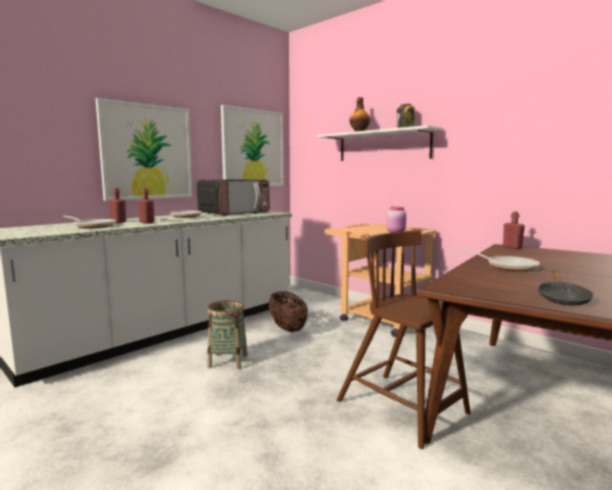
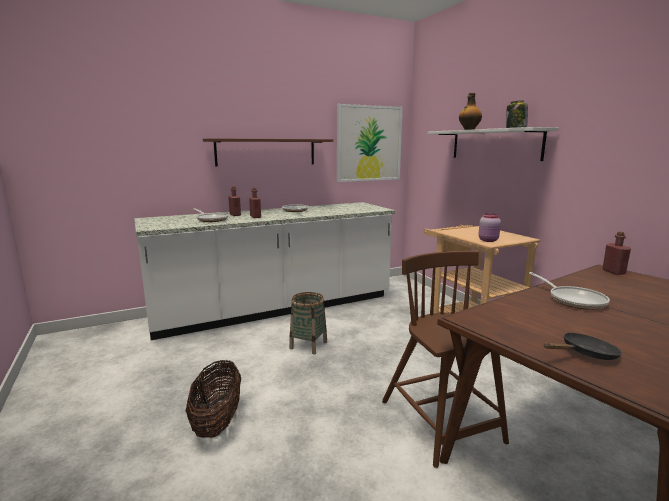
camera: 20 degrees right, 5 degrees up
(147, 152) = (266, 152): picture -> brown shelf
(234, 213) = (340, 208): microwave -> none
(287, 328) = (376, 321): basket -> basket (217, 421)
(562, 298) = (585, 354): black frying pan -> black frying pan turned 150 degrees counterclockwise

